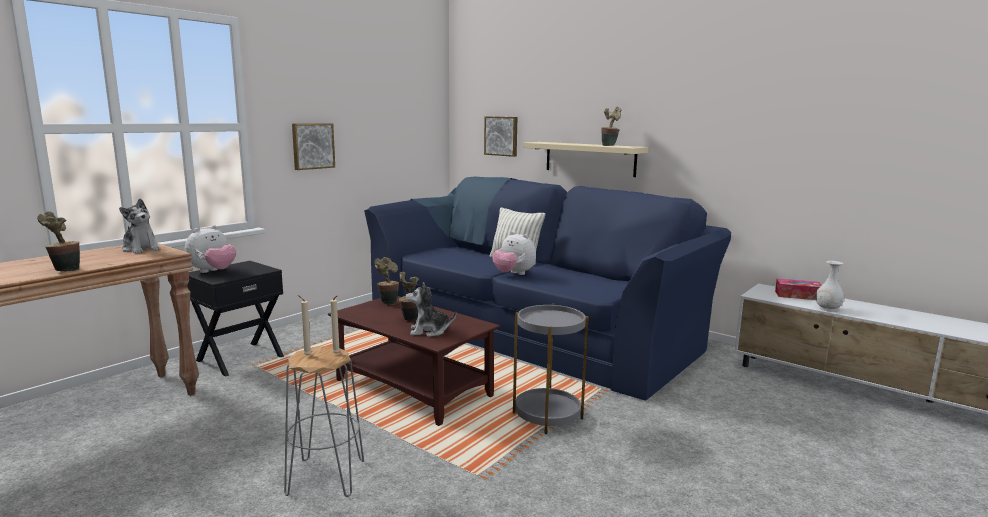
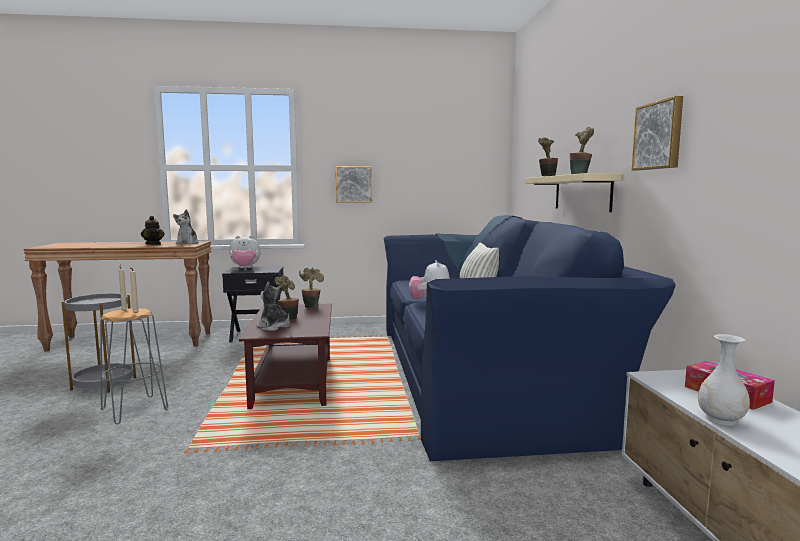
camera: 45 degrees right, 5 degrees down
(65, 270) = (123, 246): potted plant -> potted plant (546, 177)
(96, 259) = (153, 244): none -> teapot
(501, 136) = (534, 175): picture -> picture (659, 135)
(547, 416) = (325, 435): grey side table -> grey side table (104, 383)

